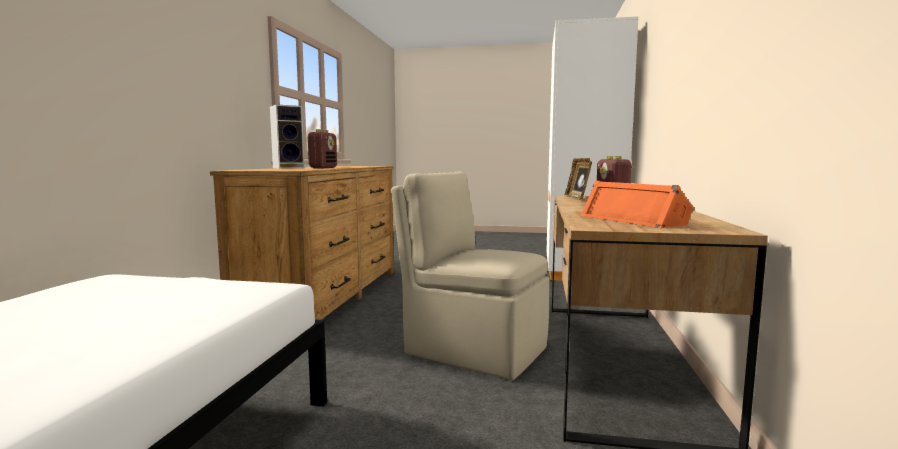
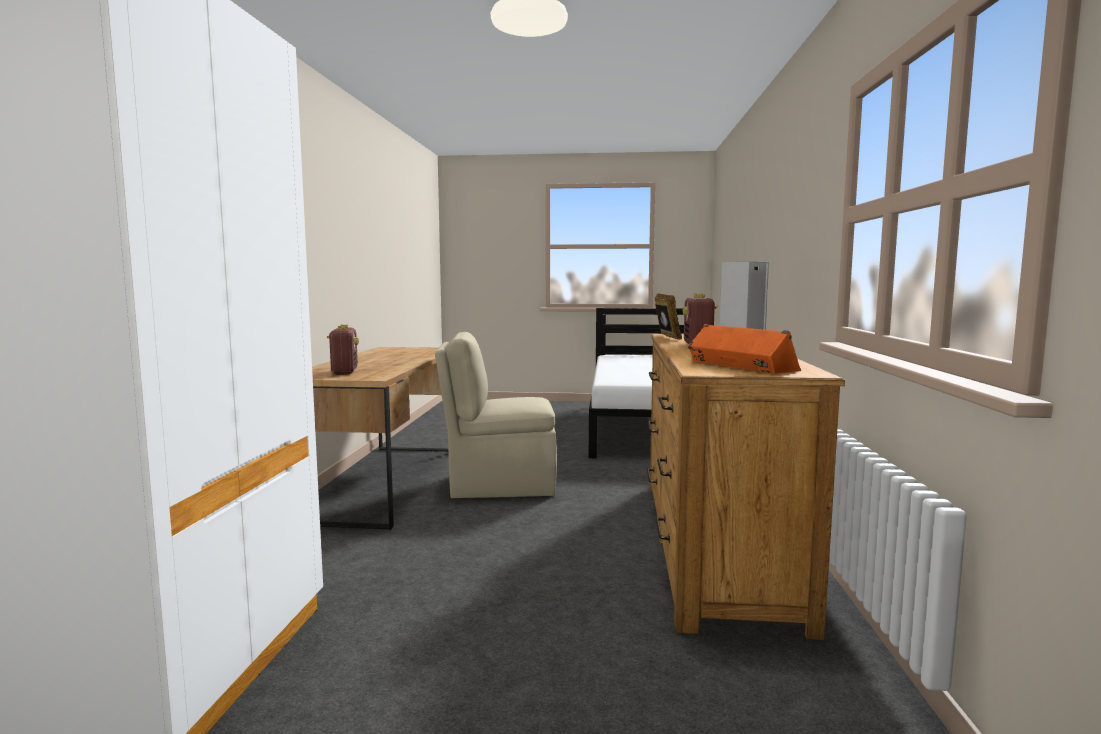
camera: 175 degrees right, 0 degrees up
(473, 349) = (499, 485): beige chair -> beige chair turned 150 degrees clockwise
(577, 198) = (376, 373): picture frame -> picture frame (666, 338)
(633, 220) = (410, 352): orange speaker -> orange speaker (740, 366)

